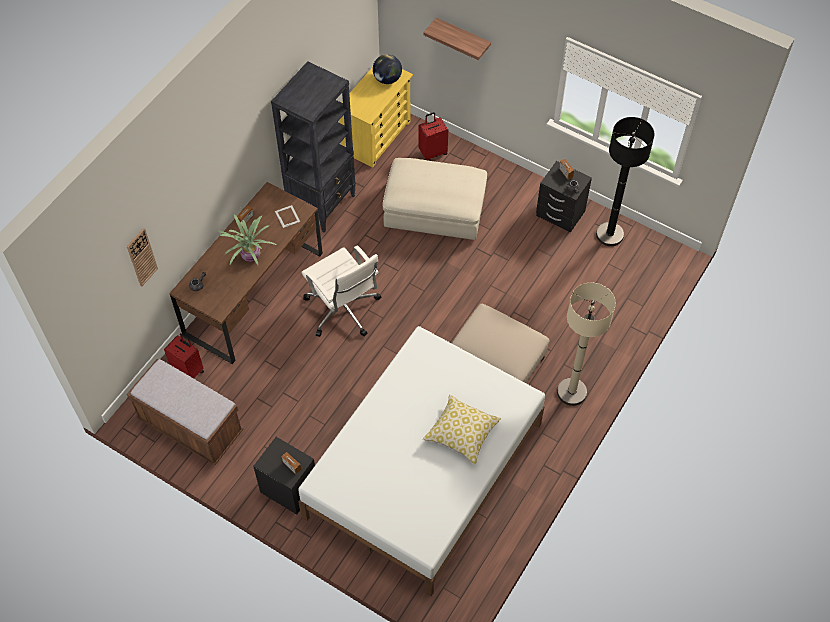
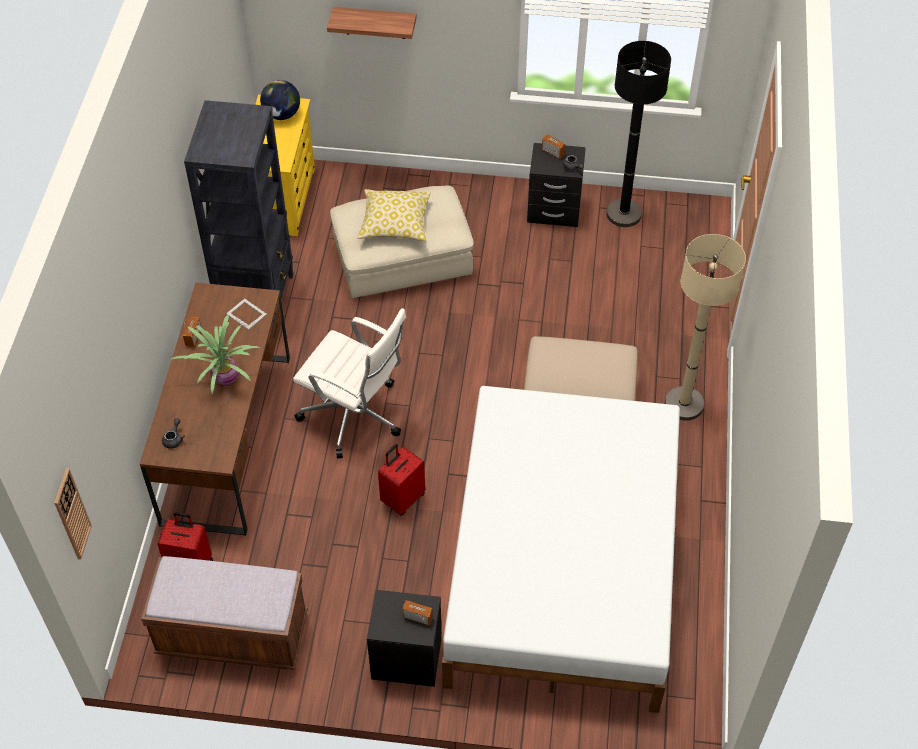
camera: 25 degrees left, 5 degrees down
(141, 257) = (107, 414): wall clock -> wall clock (72, 514)
(433, 152) = (362, 194): red suitcase -> red suitcase (402, 498)
(461, 433) = (608, 490): pillow -> pillow (394, 223)

